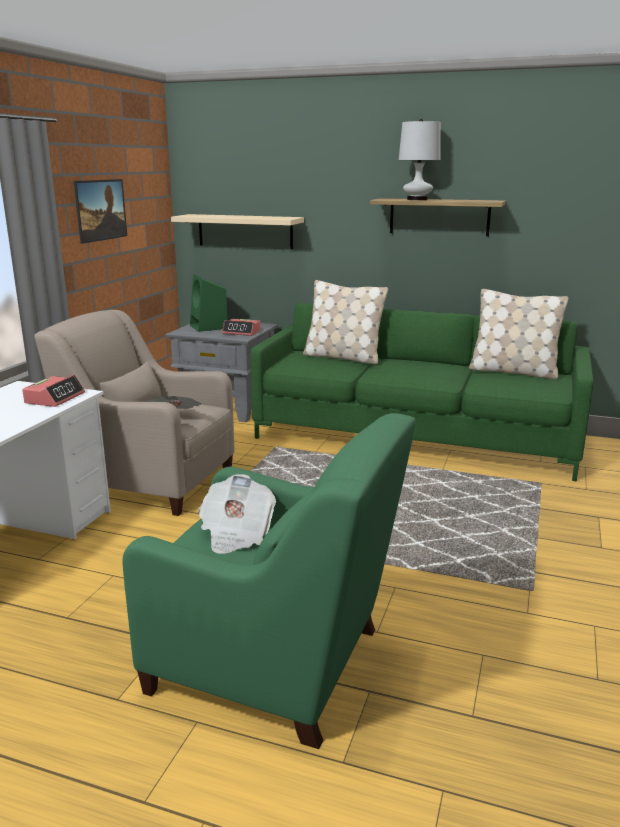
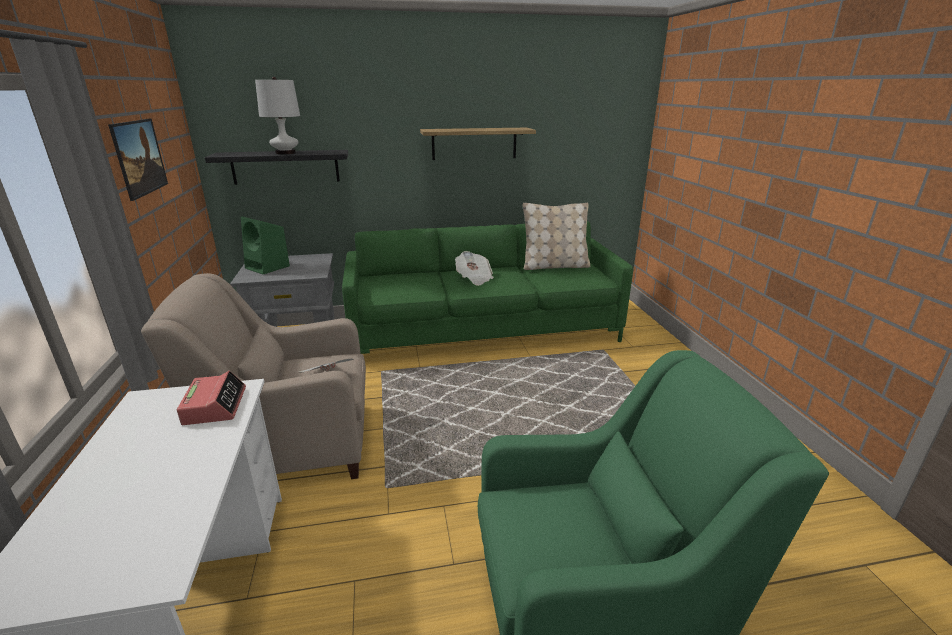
camera: 30 degrees left, 5 degrees up
(236, 533) = (547, 507): newspaper -> newspaper (474, 278)
(241, 332) = (309, 268): alarm clock -> none
(245, 231) = (285, 167): beige shelf -> black shelf
(343, 357) = (415, 276): beige pillow -> none
(417, 199) = (461, 129): white table lamp -> white table lamp (285, 153)

